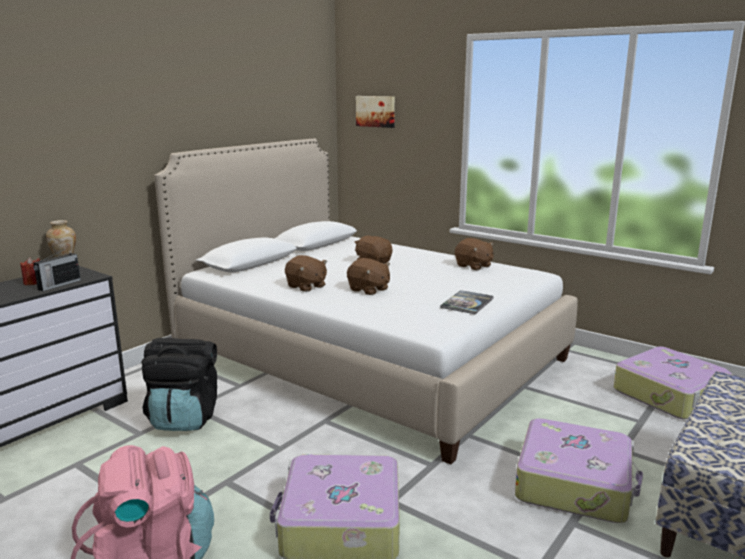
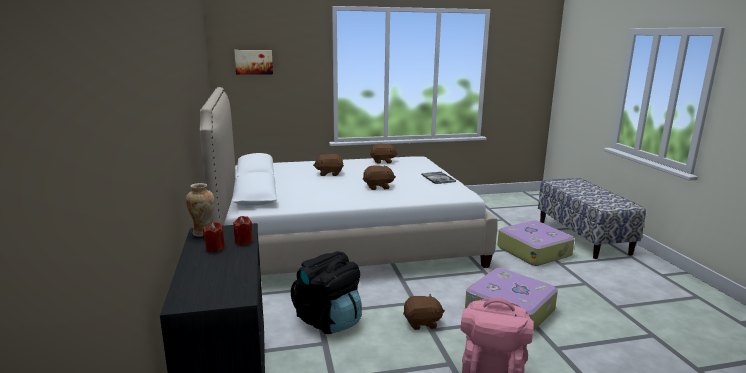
camera: 50 degrees left, 0 degrees up
(58, 285) = (243, 241): radio -> red candle
(306, 286) = (340, 196): brown plush toy -> brown plush toy (422, 323)
(670, 395) = (489, 205): suitcase -> none

